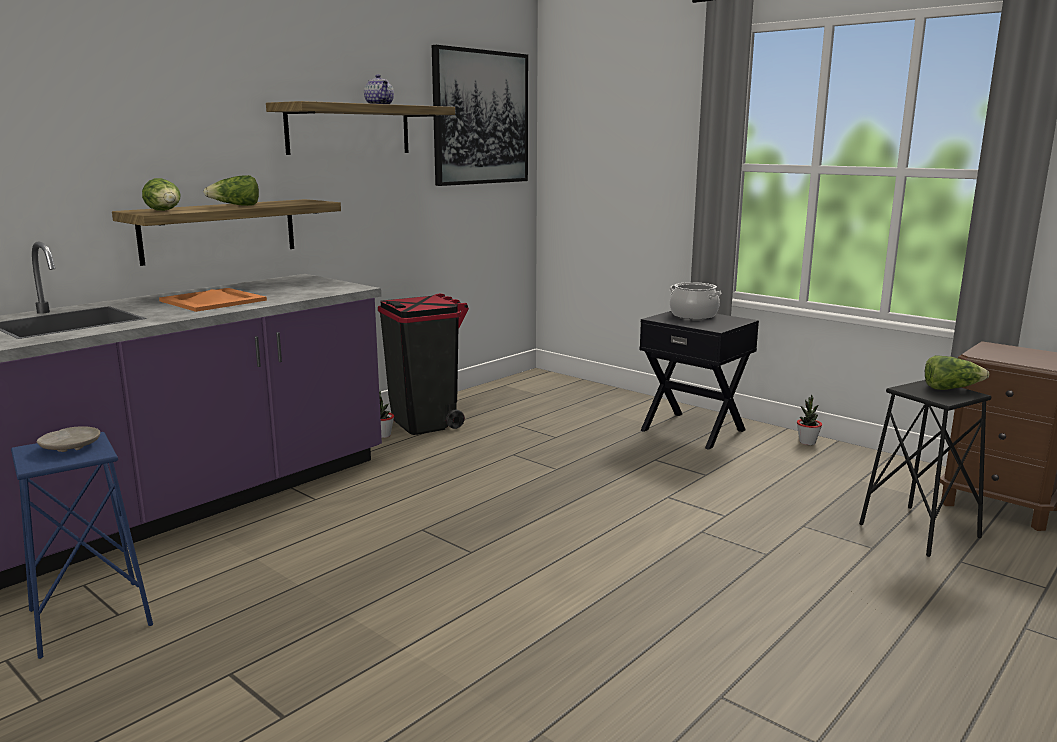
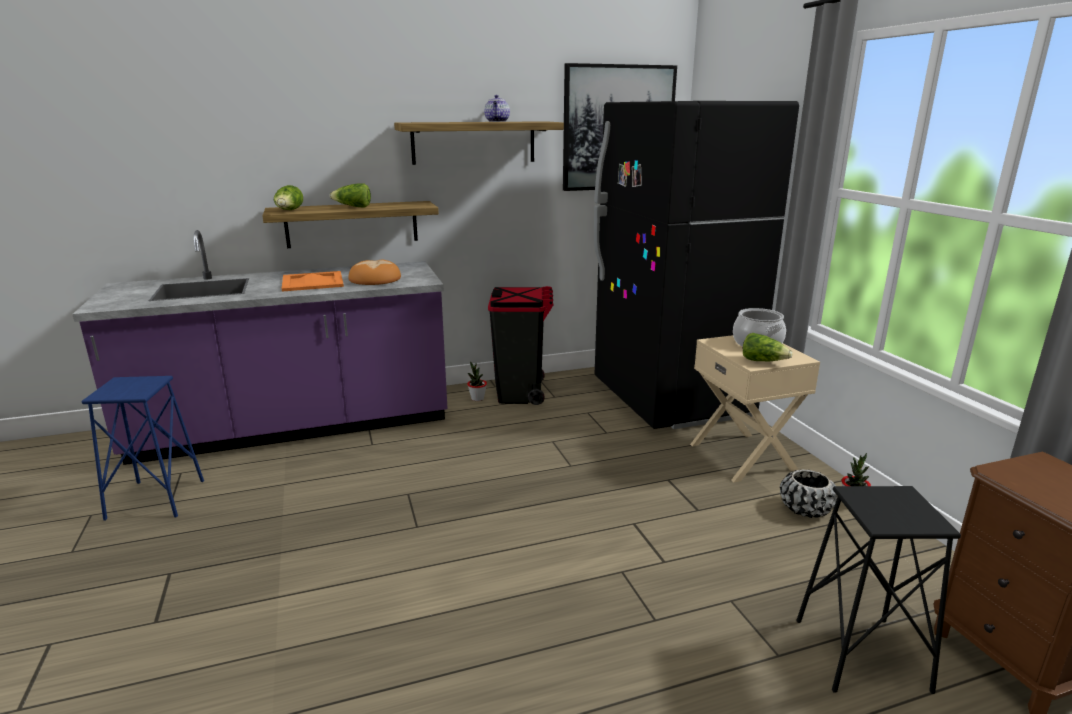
camera: 30 degrees right, 5 degrees up
(71, 447) = (136, 384): beige plate -> none
(288, 292) = (374, 279): none -> bread
(580, 400) = (670, 399): none -> black fridge
(693, 430) = (743, 456): black nightstand -> beige nightstand
(781, 454) = (805, 509): none -> black planter
(951, 388) = (918, 508): lettuce -> lettuce (763, 361)

